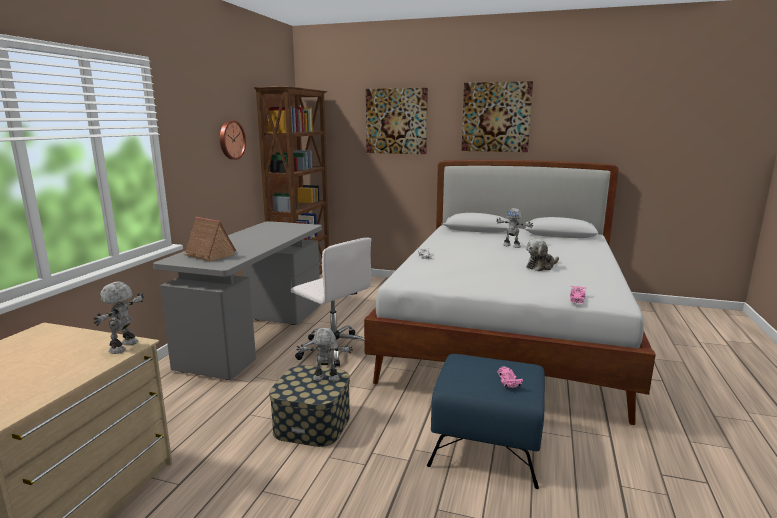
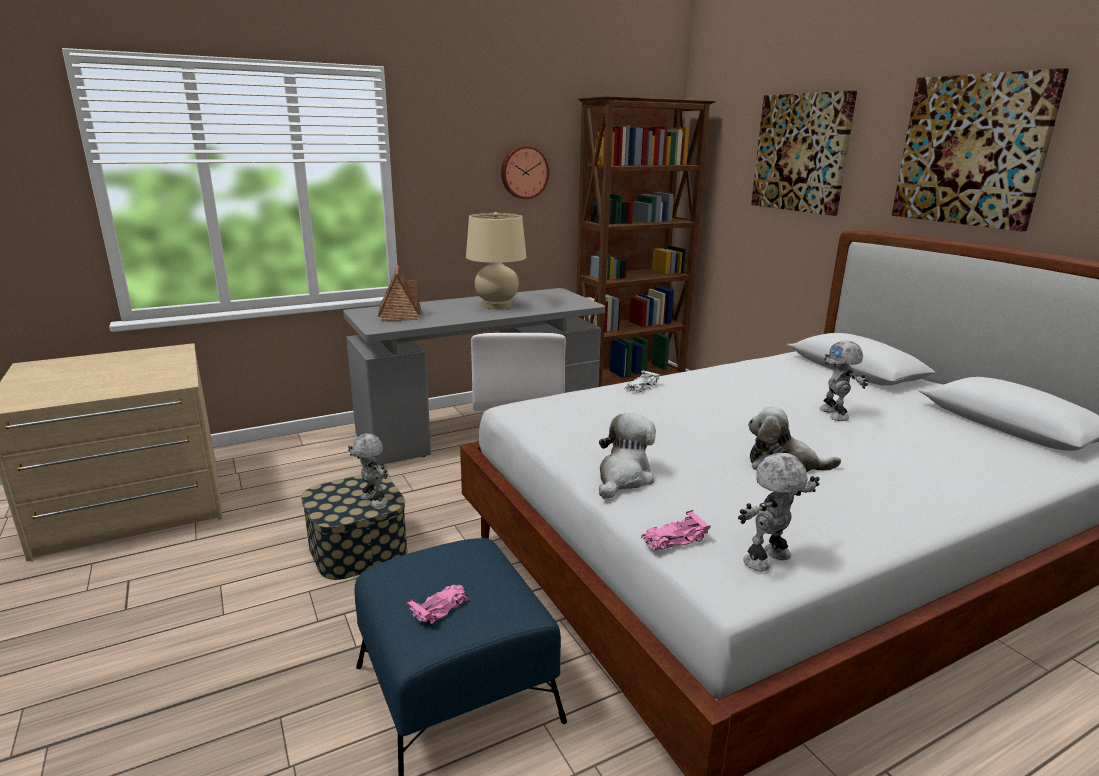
camera: 45 degrees right, 5 degrees up
(125, 347) = (169, 383): toy robot -> toy robot (768, 560)
(259, 237) = (497, 306): none -> beige table lamp
(512, 289) = (623, 478): none -> plush toy

